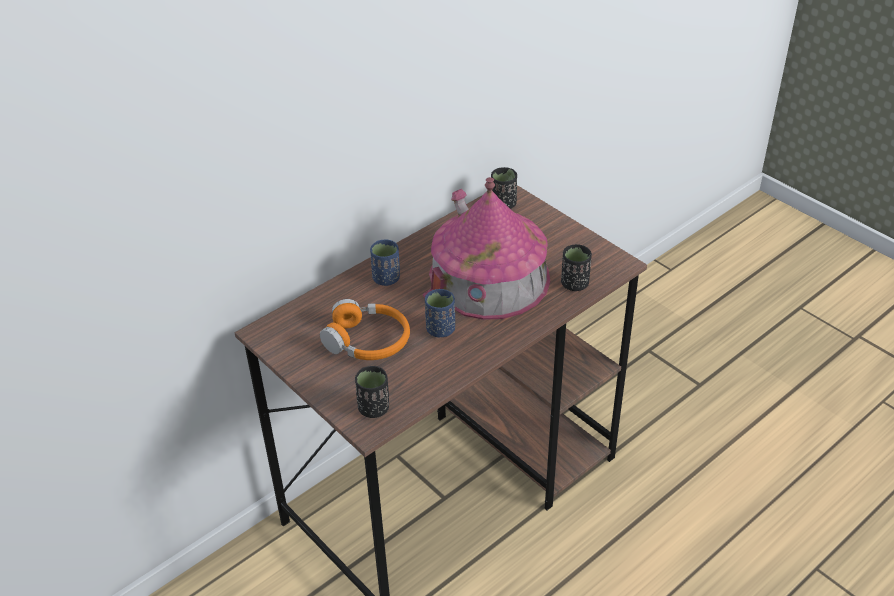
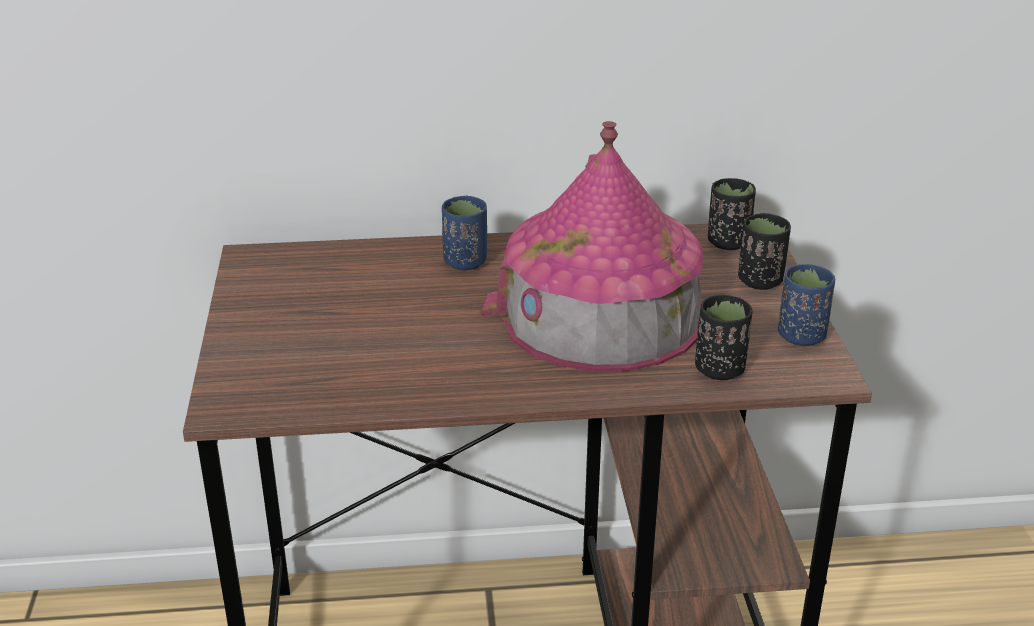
camera: 35 degrees right, 10 degrees down
(367, 341) = (353, 316): orange headphones -> none
(374, 408) = (259, 389): black cup -> black cup (760, 281)
(440, 329) = (459, 342): blue cup -> blue cup (801, 336)

